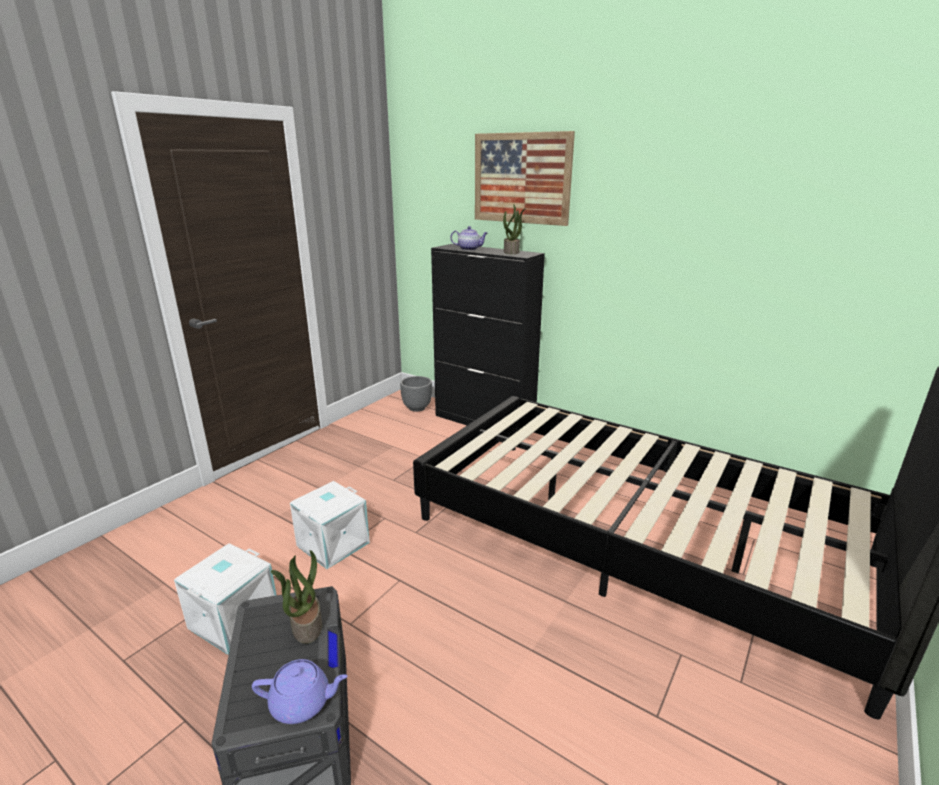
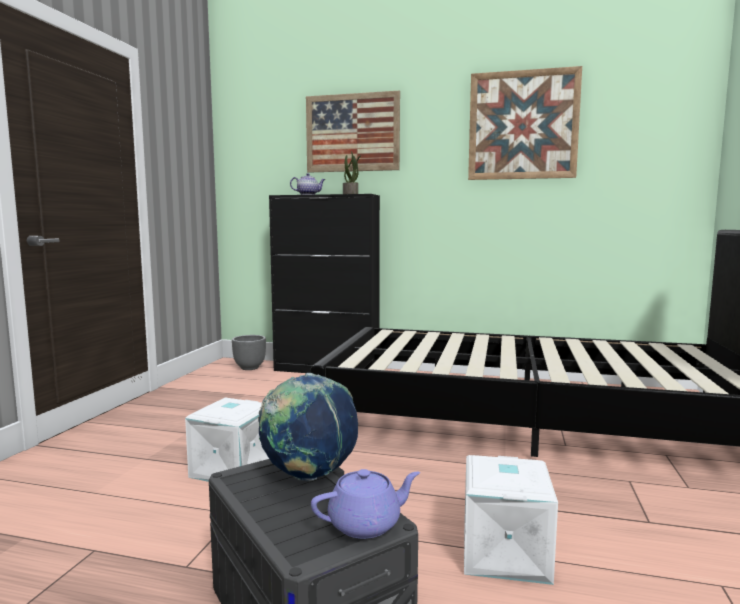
camera: 20 degrees left, 15 degrees down
(233, 618) = (150, 548): white storage box -> white storage box (503, 552)
(306, 625) = (308, 475): potted plant -> globe
(716, 183) = (523, 125): none -> picture

